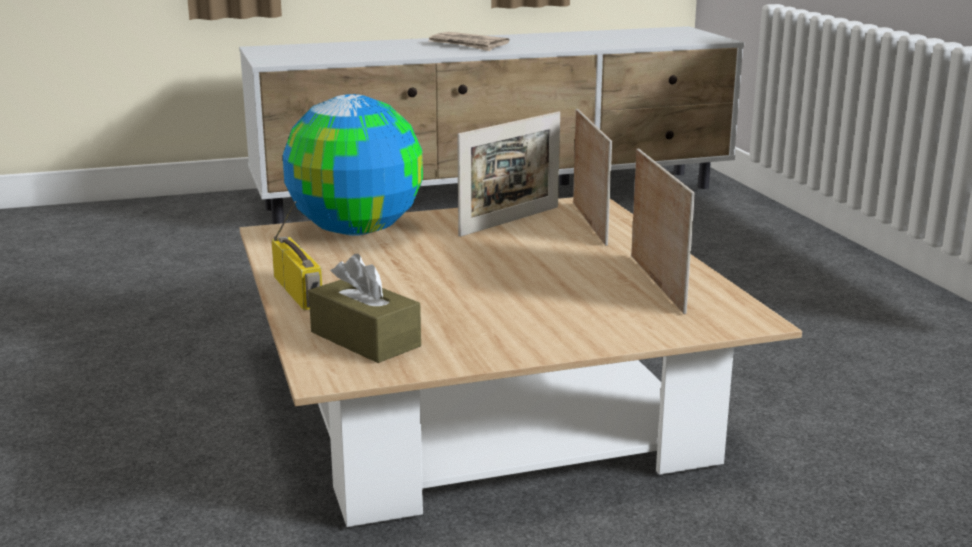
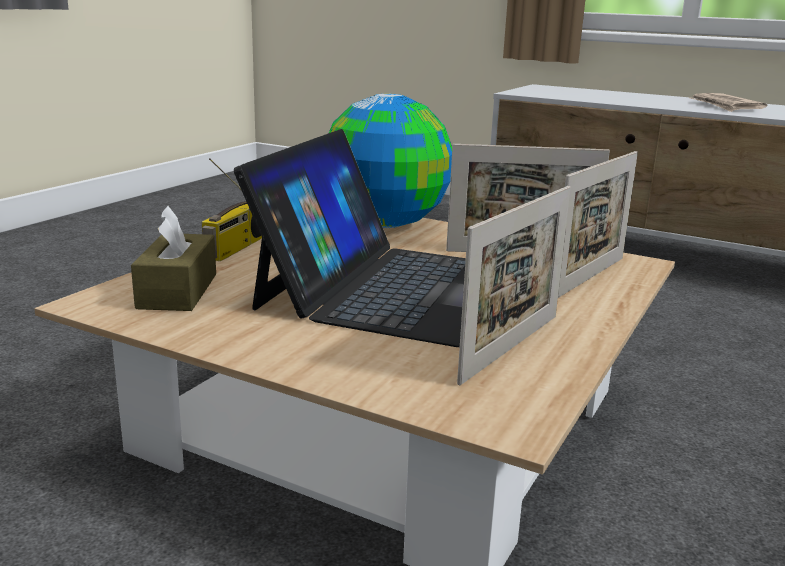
camera: 45 degrees right, 0 degrees up
(495, 276) = (389, 287): none -> laptop

